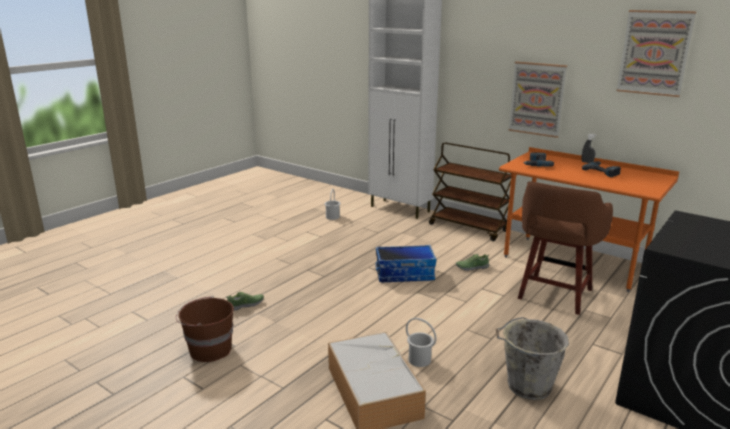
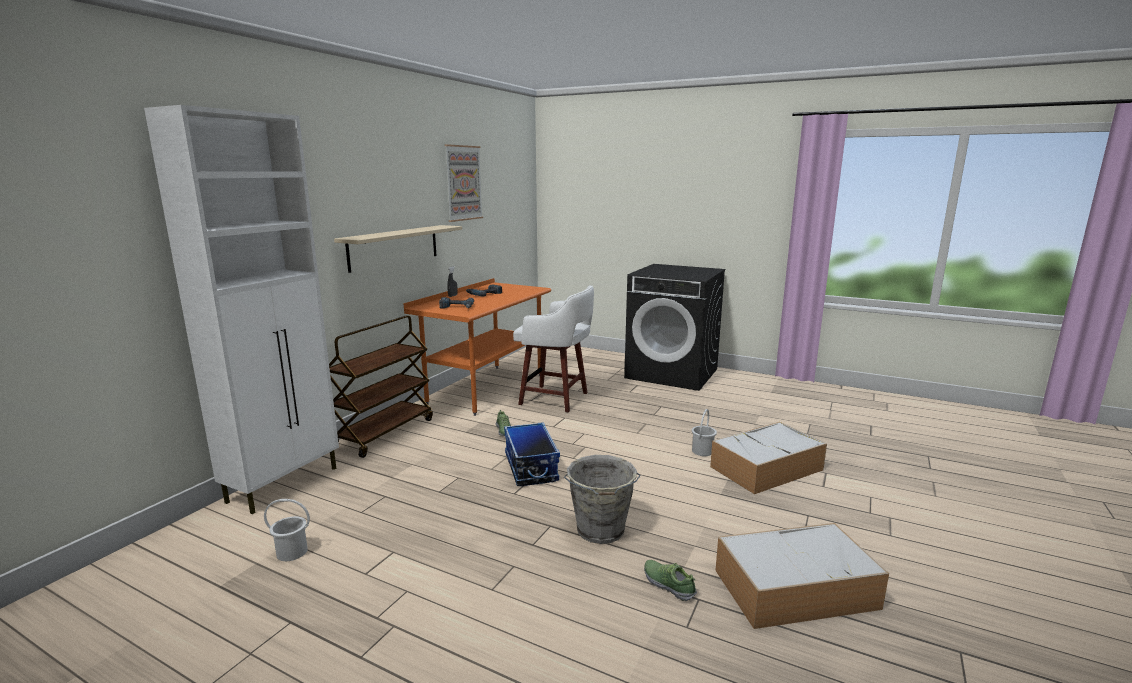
camera: 100 degrees left, 5 degrees down
(209, 350) = (796, 588): brown bucket -> storage box
(527, 386) = (702, 413): grey bucket -> grey bucket (600, 531)
(537, 99) = (394, 247): picture -> beige shelf
(554, 295) = (556, 399): brown stool -> white stool

